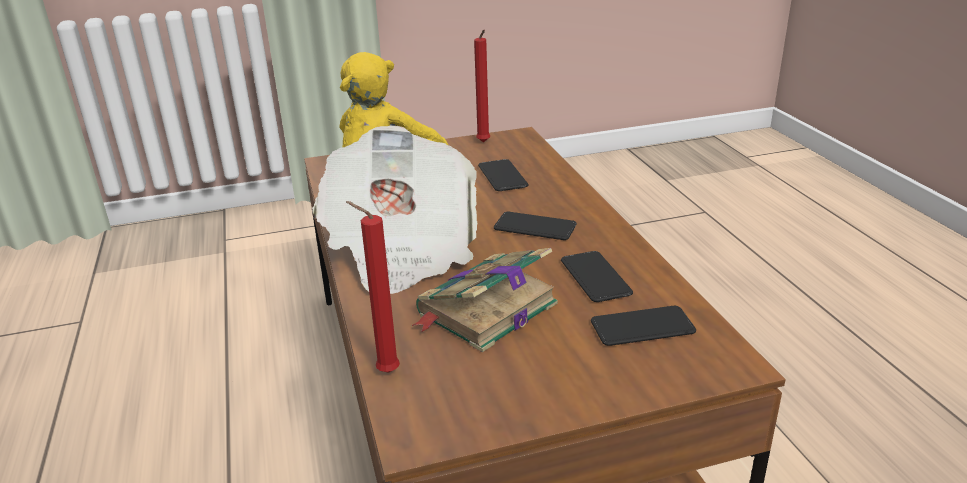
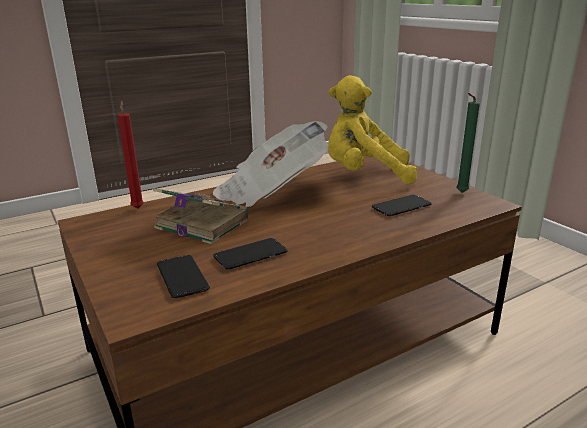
camera: 75 degrees right, 5 degrees down
(484, 143) = (460, 193): red candle -> green candle
(535, 227) = (320, 226): phone -> none

